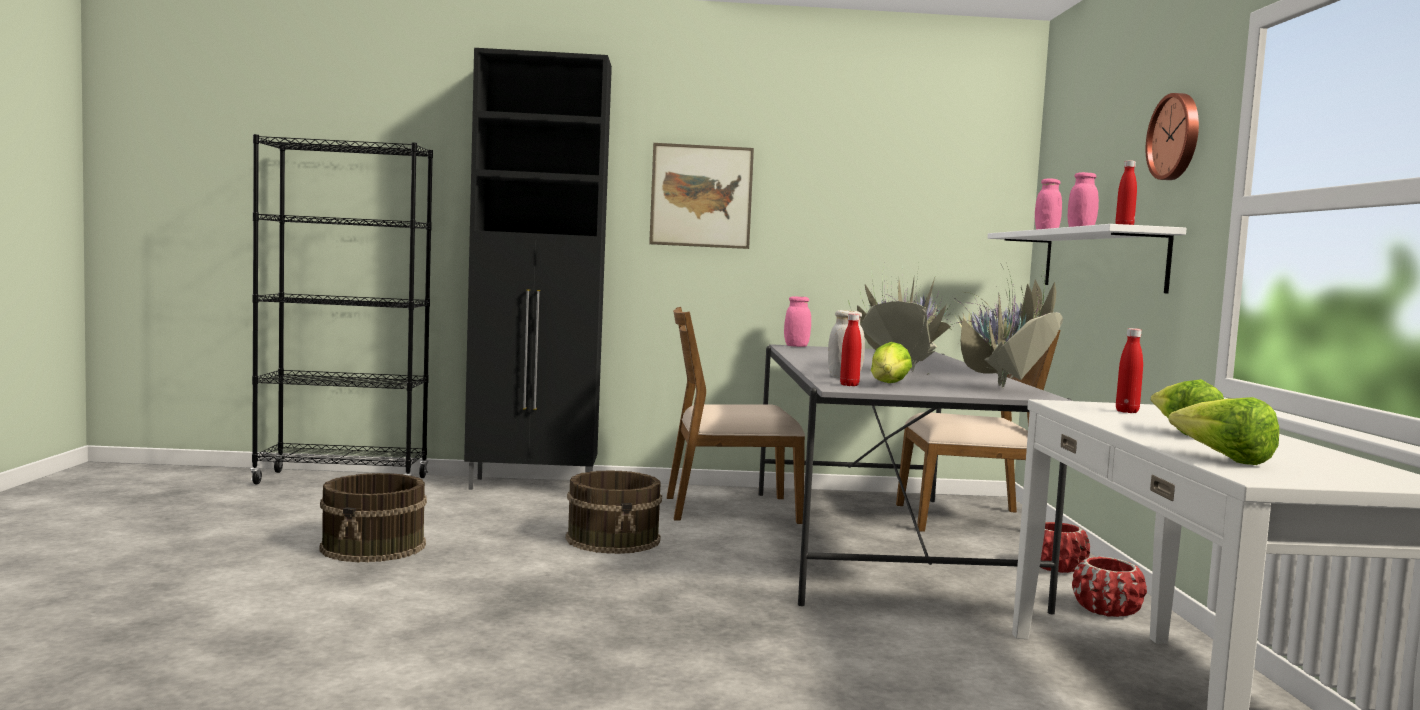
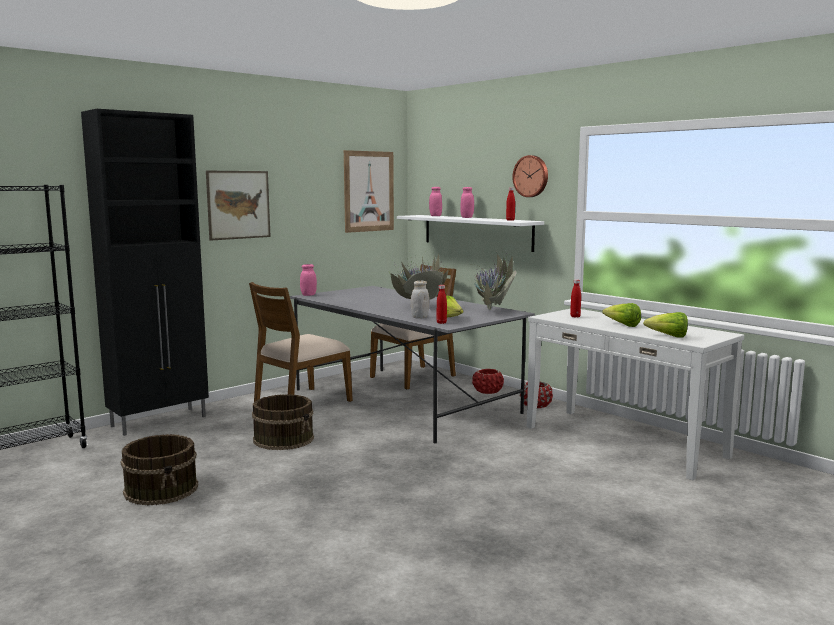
camera: 40 degrees left, 5 degrees up
(948, 191) = (368, 191): none -> picture

